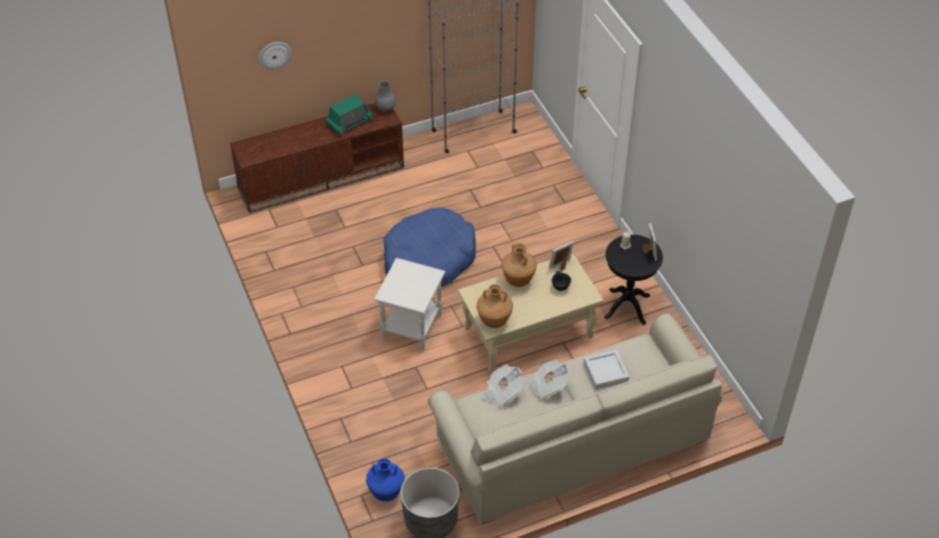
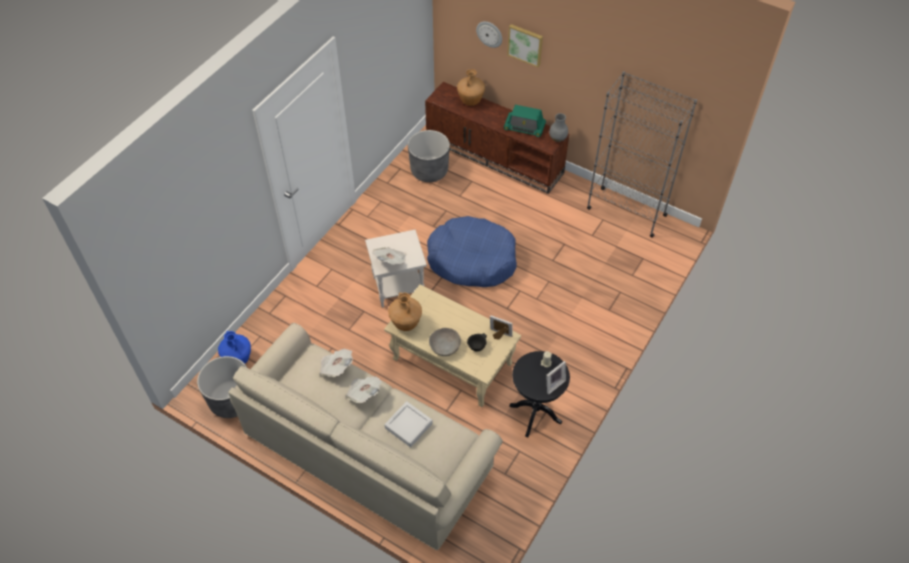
camera: 55 degrees right, 5 degrees up
(291, 232) = (429, 171): none -> grey planter
(318, 40) = (525, 44): none -> picture
(418, 292) = (391, 261): none -> newspaper
(518, 281) = (460, 316): brown vase -> brown vase (470, 102)
(542, 308) = (444, 347): none -> grey bowl

